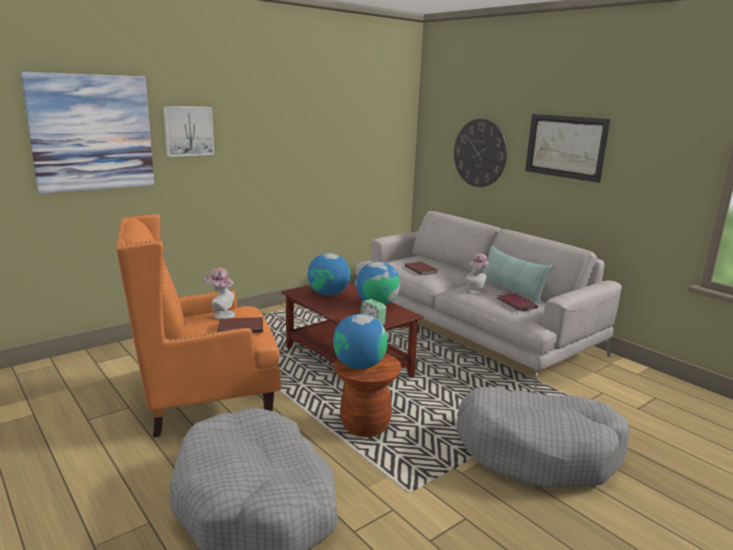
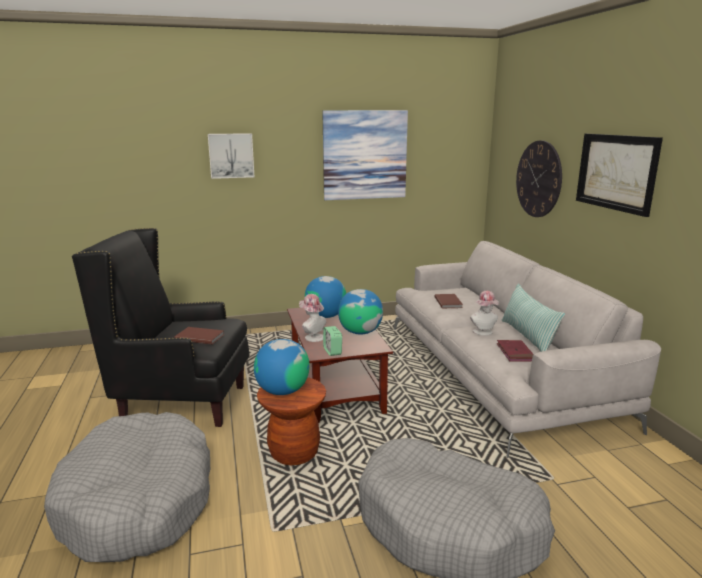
camera: 25 degrees right, 0 degrees up
(92, 133) = (145, 157): picture -> picture (365, 155)
(207, 405) = (182, 403): orange armchair -> black armchair
(221, 314) = (199, 323): hat -> hat (312, 337)

